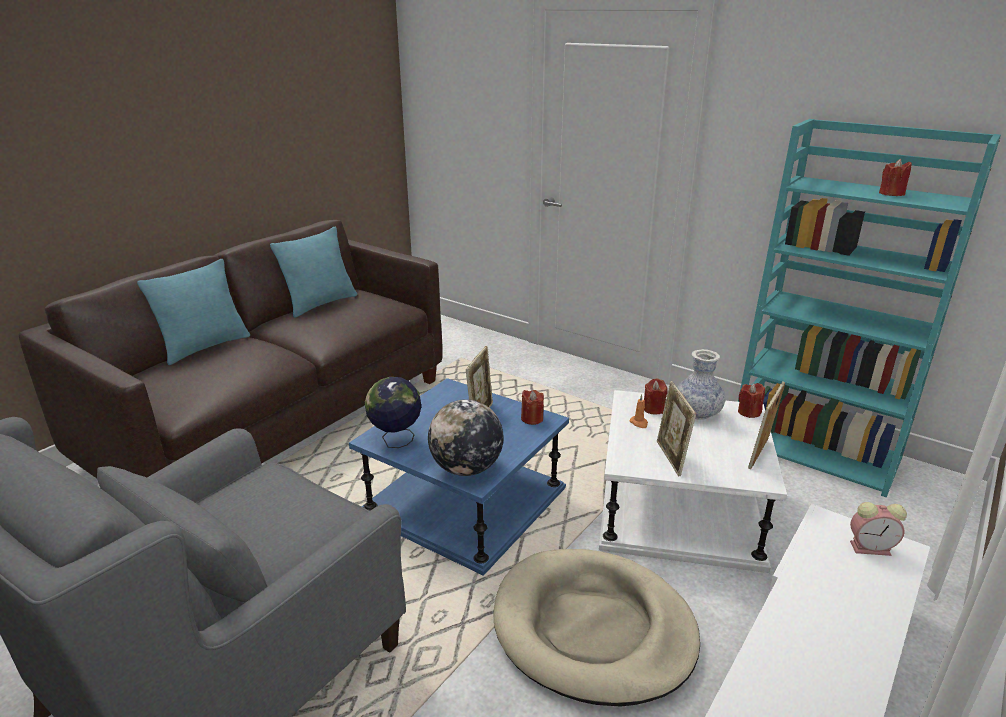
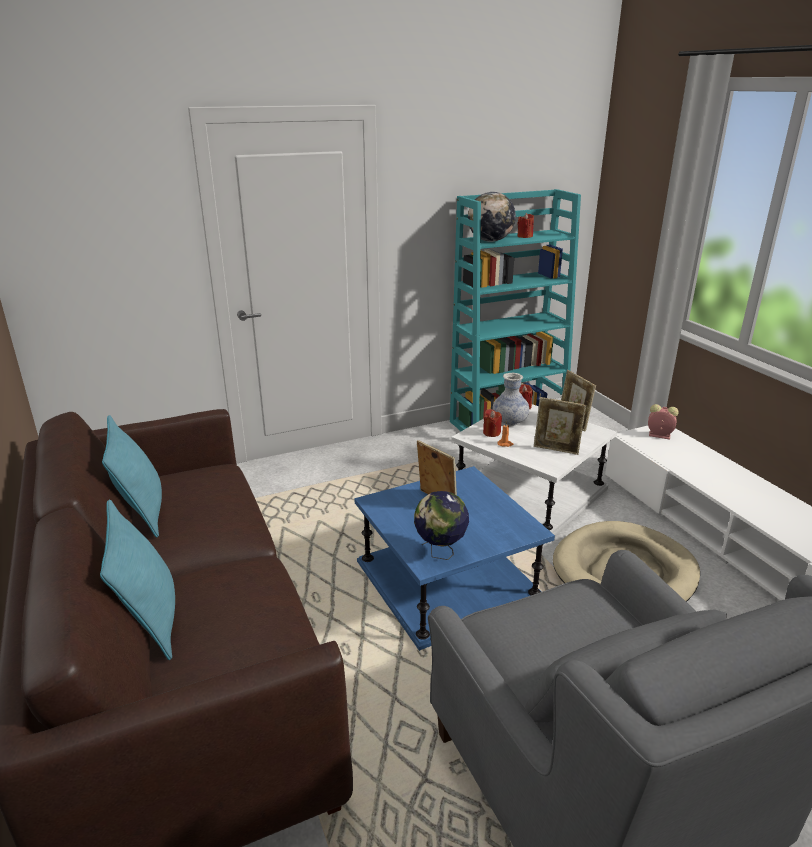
camera: 60 degrees left, 0 degrees up
(466, 468) = (511, 530): globe -> globe (490, 241)
(532, 418) = (462, 480): red candle -> none
(872, 548) = (658, 435): alarm clock -> alarm clock turned 105 degrees counterclockwise

